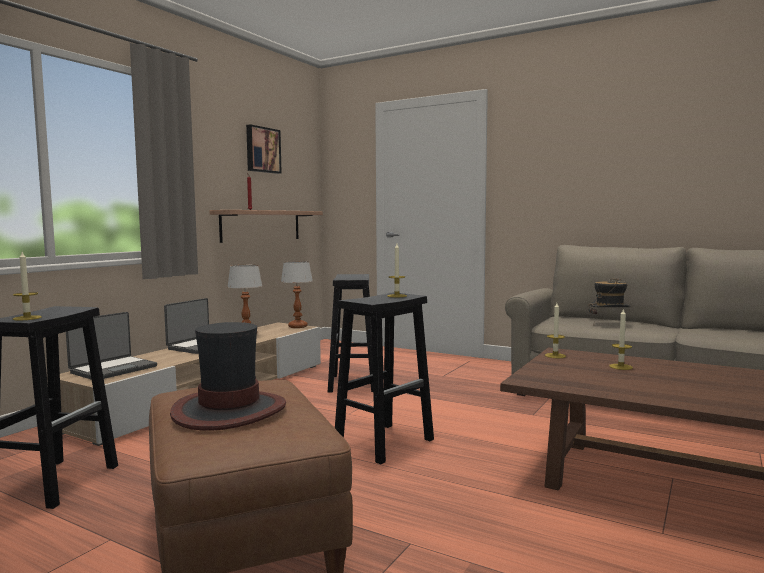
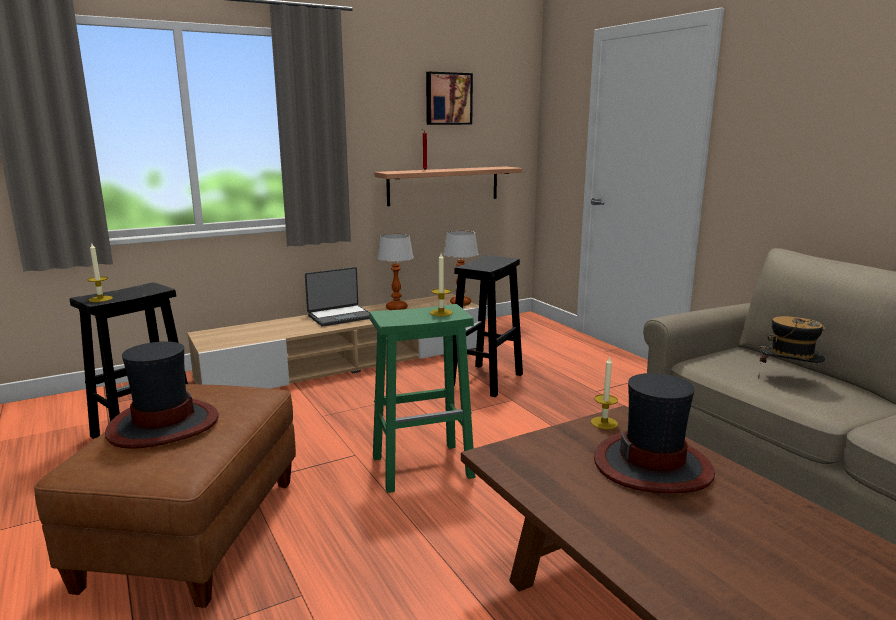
camera: 30 degrees right, 10 degrees up
(113, 369) = (237, 334): laptop -> none
(385, 442) = (424, 466): black stool -> green stool
(620, 367) = (653, 465): candle -> hat

